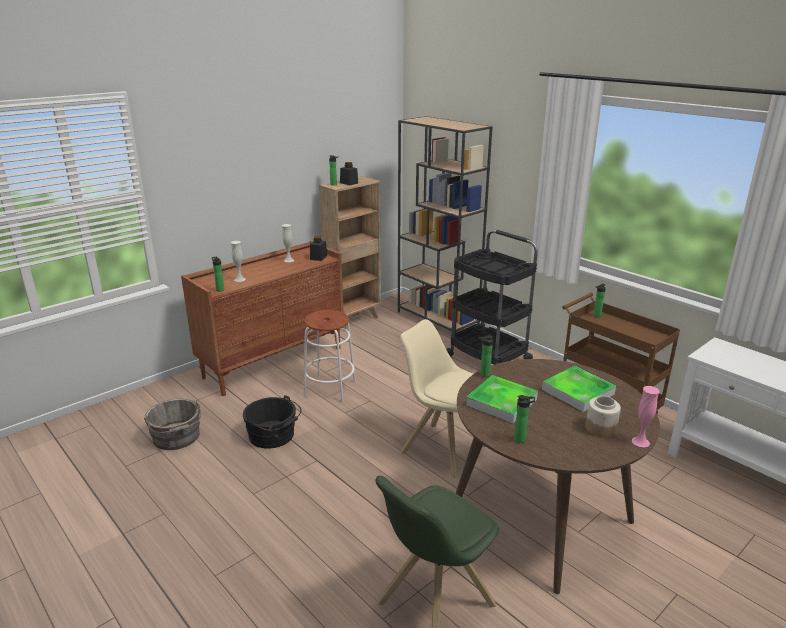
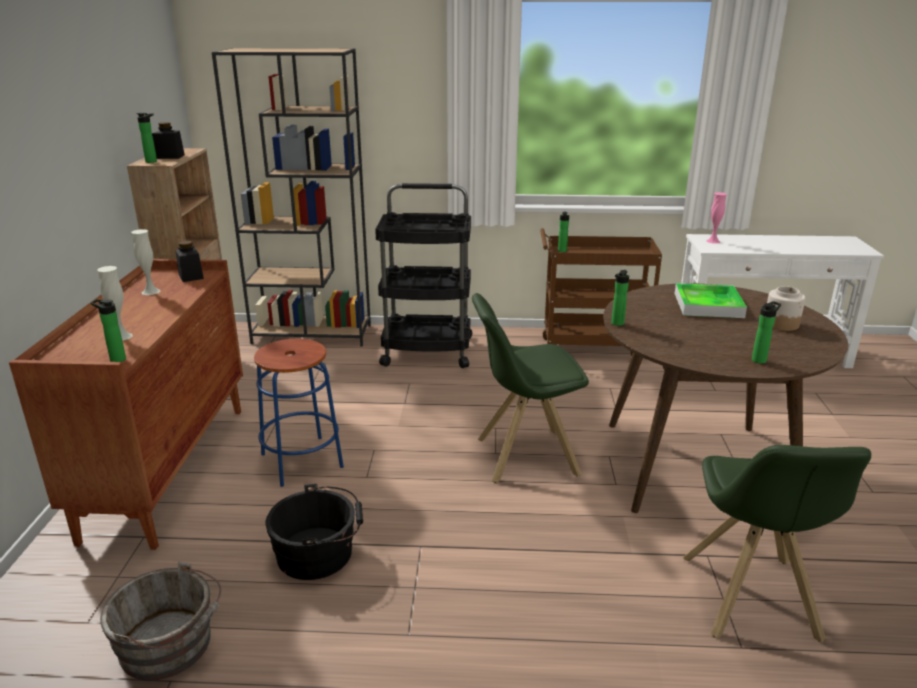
camera: 45 degrees left, 0 degrees up
(330, 388) = (302, 460): white stool -> blue stool
(442, 448) = (526, 456): beige chair -> green chair
(501, 402) = (680, 339): tray -> none
(640, 441) = (820, 321): pink vase -> pink vase (713, 241)

